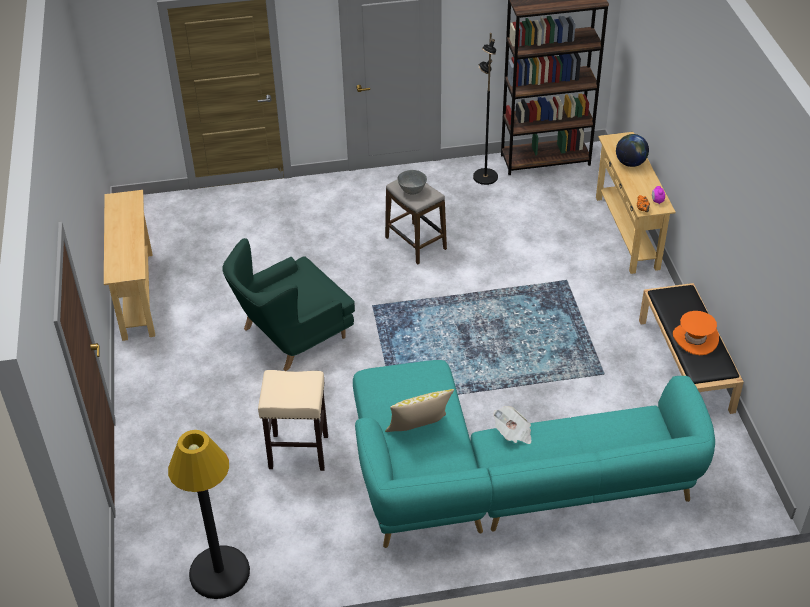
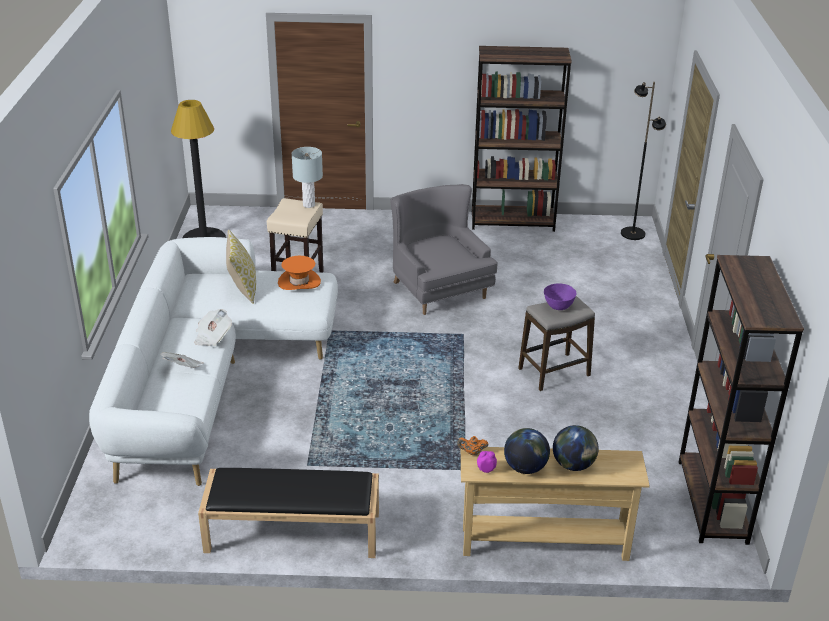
camera: 100 degrees right, 10 degrees down
(137, 295) = (513, 222): beige console table -> brown bookcase
(275, 378) = (308, 205): none -> grey table lamp
(292, 334) = (438, 288): green armchair -> grey armchair
(412, 191) = (558, 307): grey bowl -> purple bowl
(484, 177) = (674, 441): black floor lamp -> black floor lamp (632, 233)
(503, 479) = (210, 375): turquoise sofa -> white sofa
(574, 440) = (183, 368): none -> newspaper
(645, 184) = (525, 467): none -> globe
(695, 339) = (274, 485): orange hat -> orange hat (299, 282)

